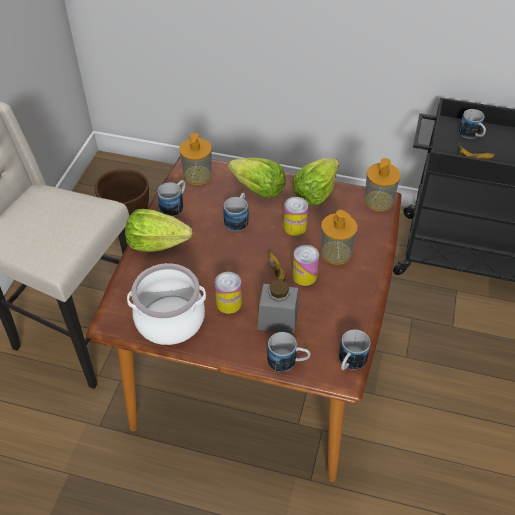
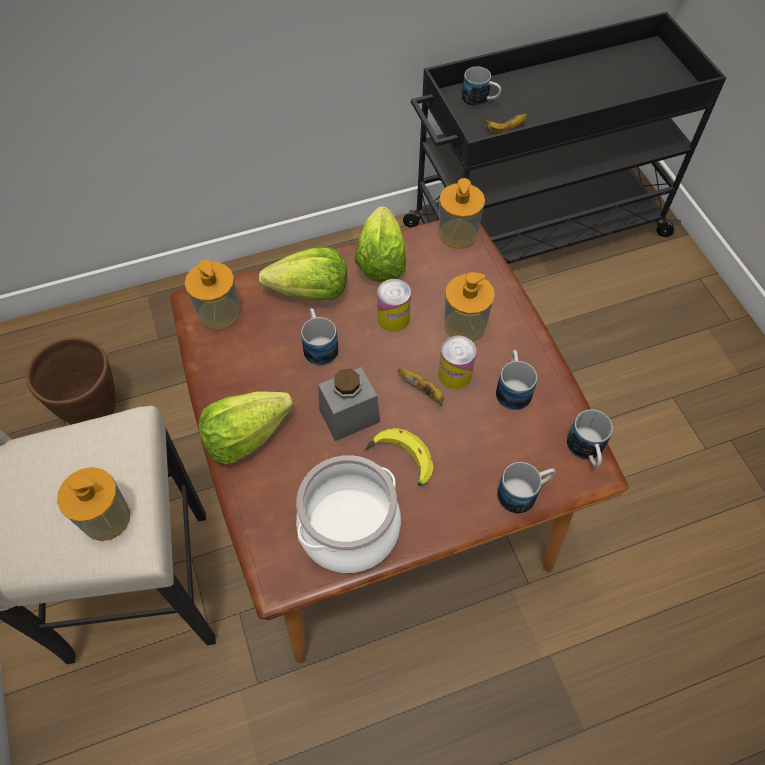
camera: 35 degrees left, 10 degrees up
(54, 242) = (106, 518): none -> soap dispenser
(175, 205) = (224, 370): mug -> mug (512, 388)
(228, 303) = (399, 462): can -> banana
(278, 320) = (471, 448): grey jar -> grey jar (349, 416)

